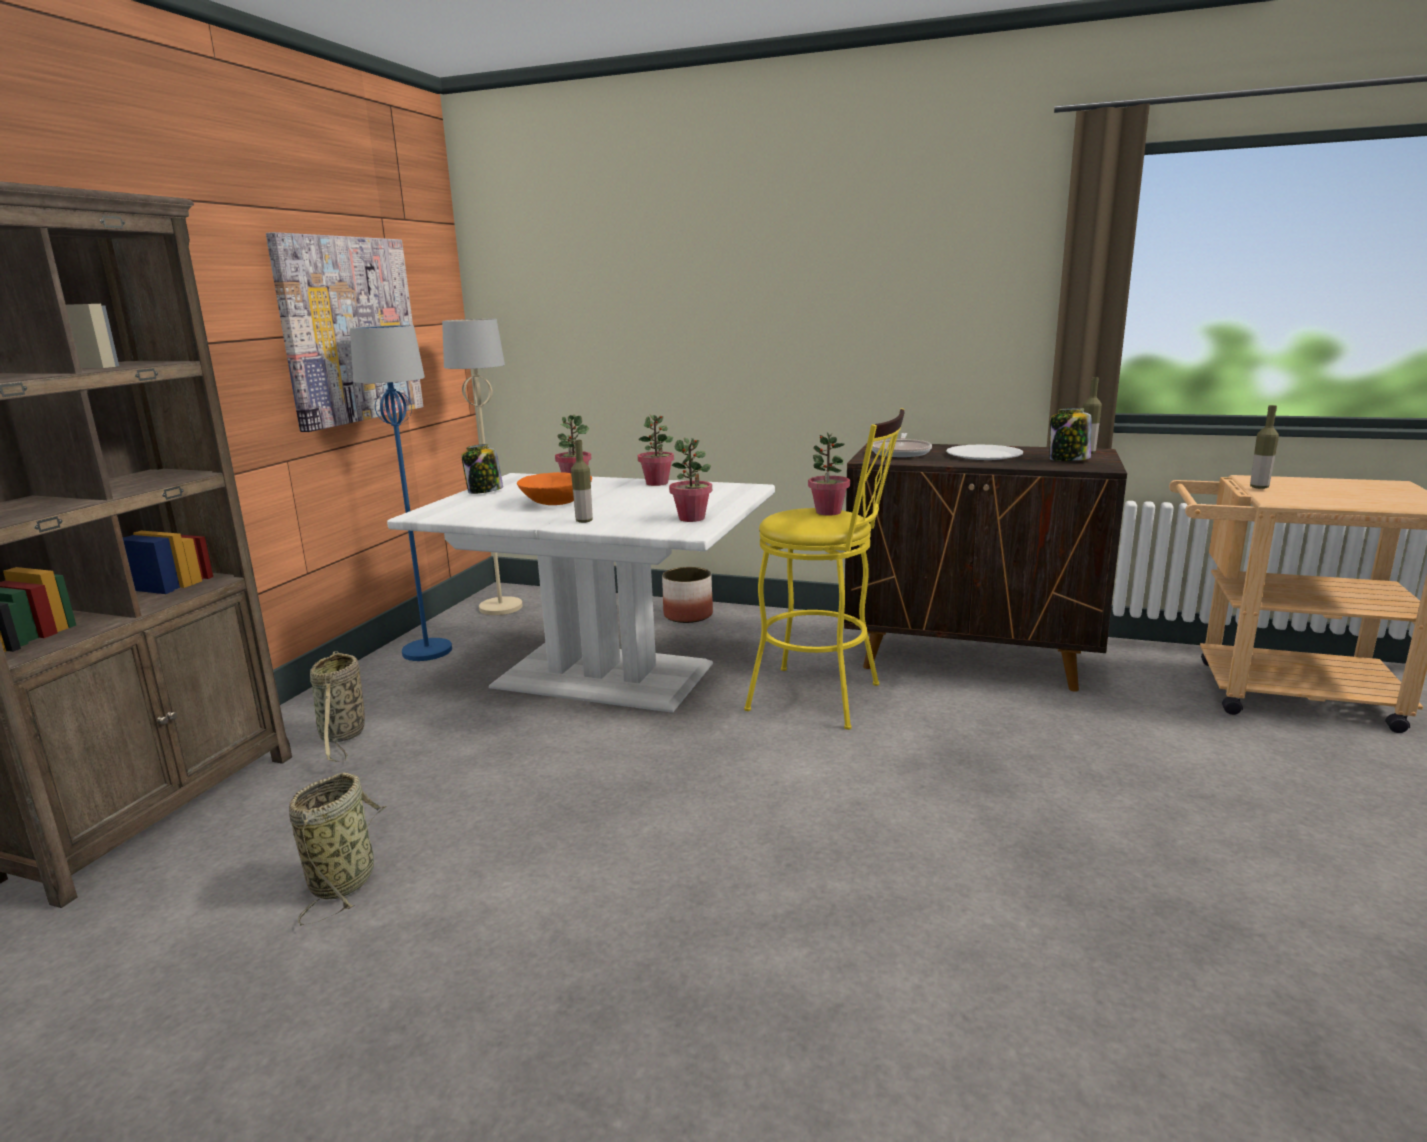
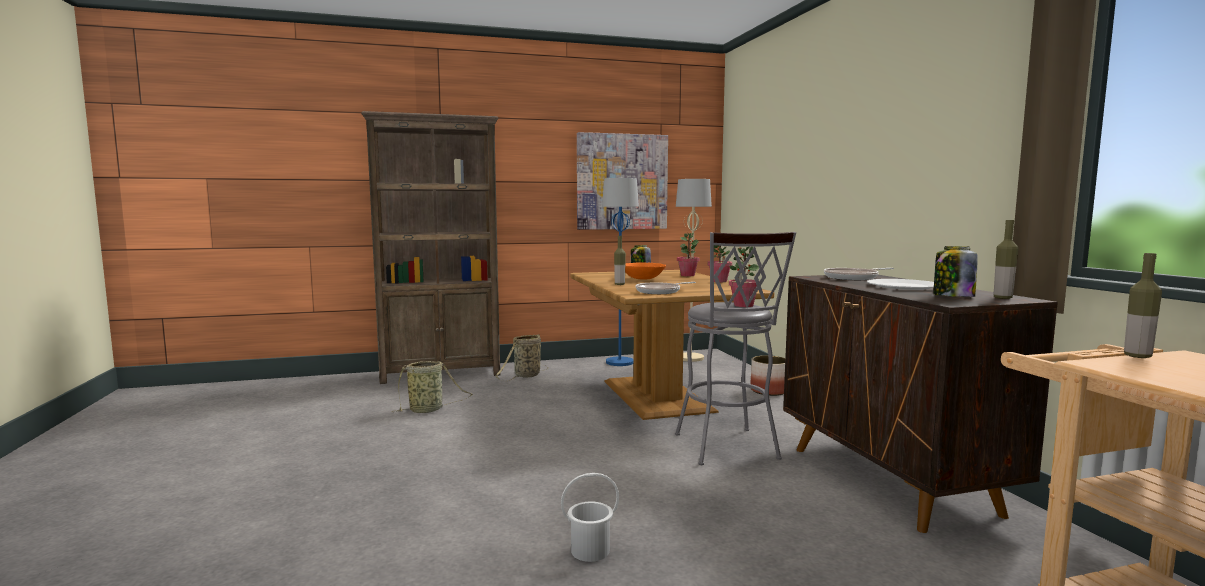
camera: 55 degrees right, 10 degrees down
(604, 674) = (658, 395): white dining table -> brown dining table
(692, 518) = (660, 292): potted plant -> frying pan
(825, 699) = (728, 449): yellow stool -> grey stool
(1012, 874) = (589, 550): none -> white bucket

